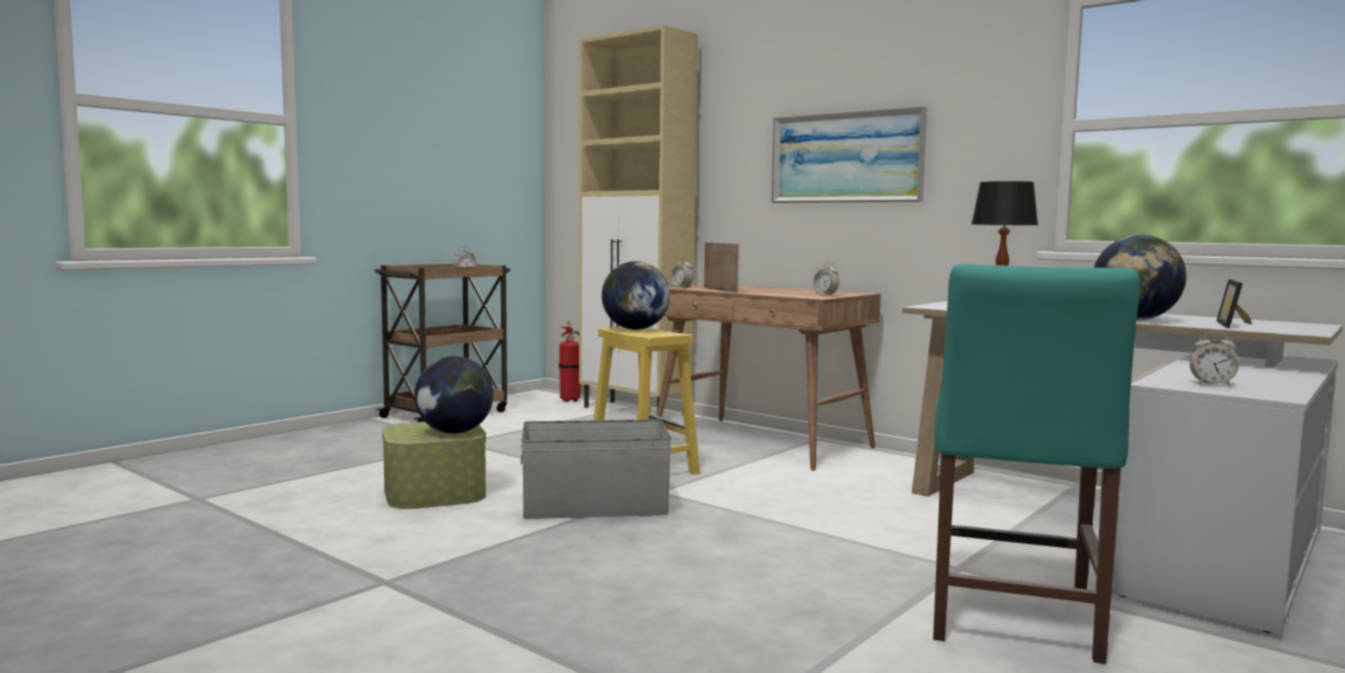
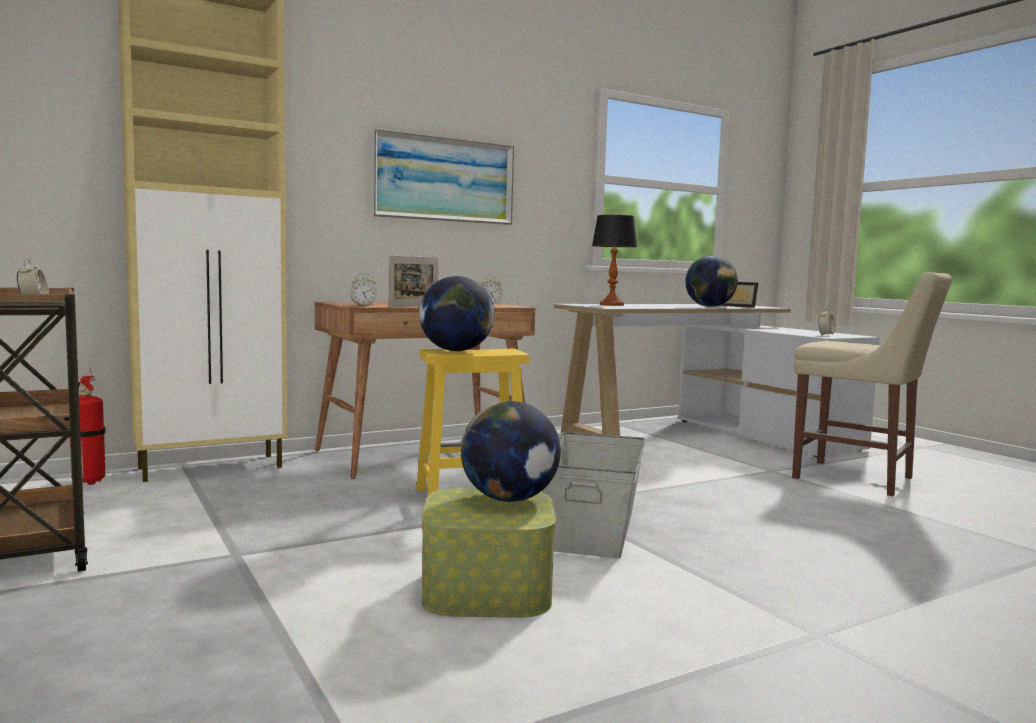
camera: 70 degrees left, 0 degrees up
(720, 290) = (413, 306): picture frame -> picture frame turned 135 degrees clockwise
(1011, 621) = (859, 479): turquoise chair -> beige chair

